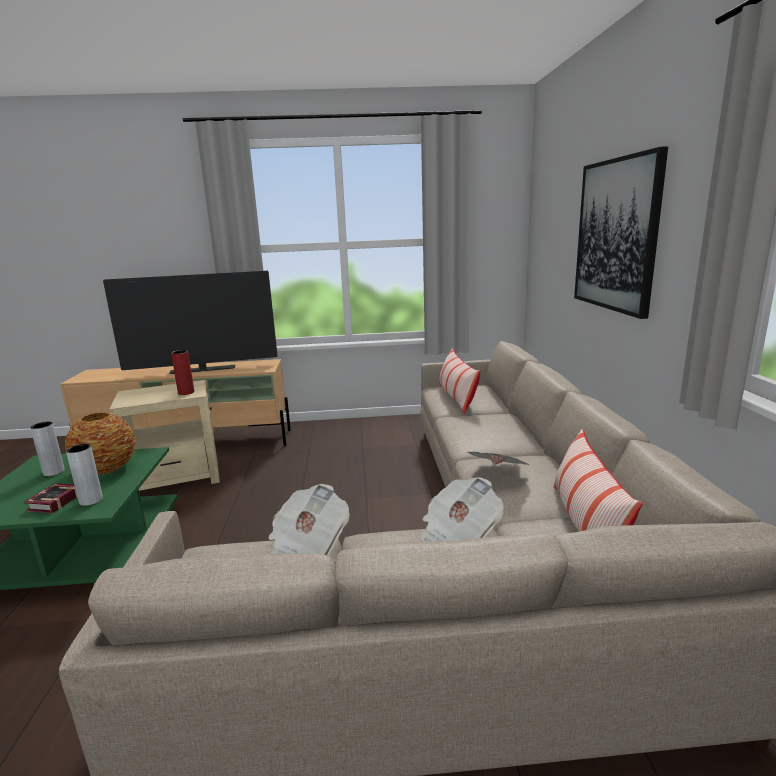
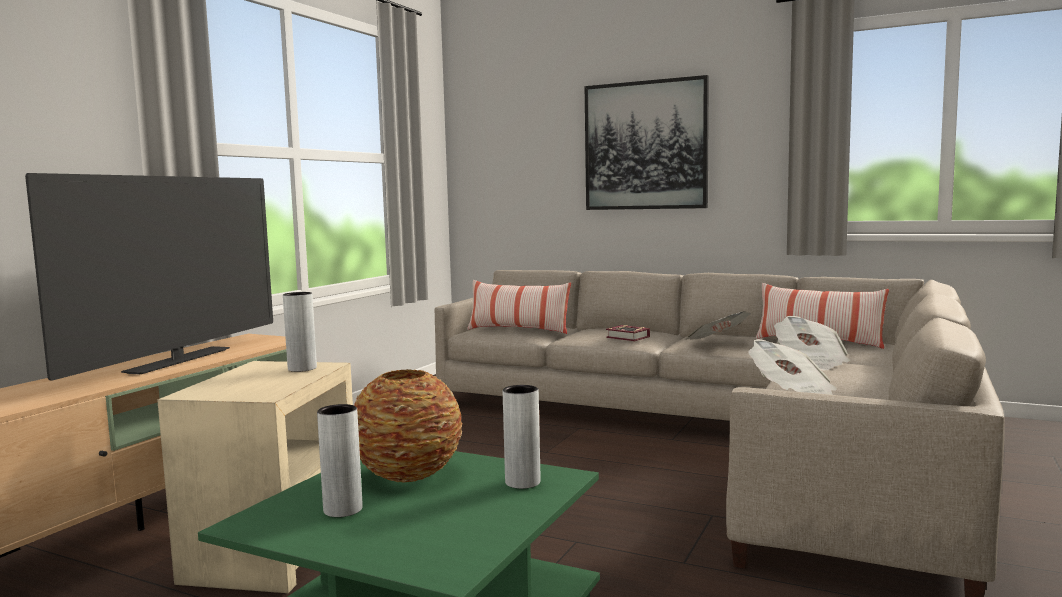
camera: 60 degrees left, 10 degrees down
(52, 503) = (492, 505): book -> book (628, 338)
(186, 392) = (302, 368): red vase -> grey vase

